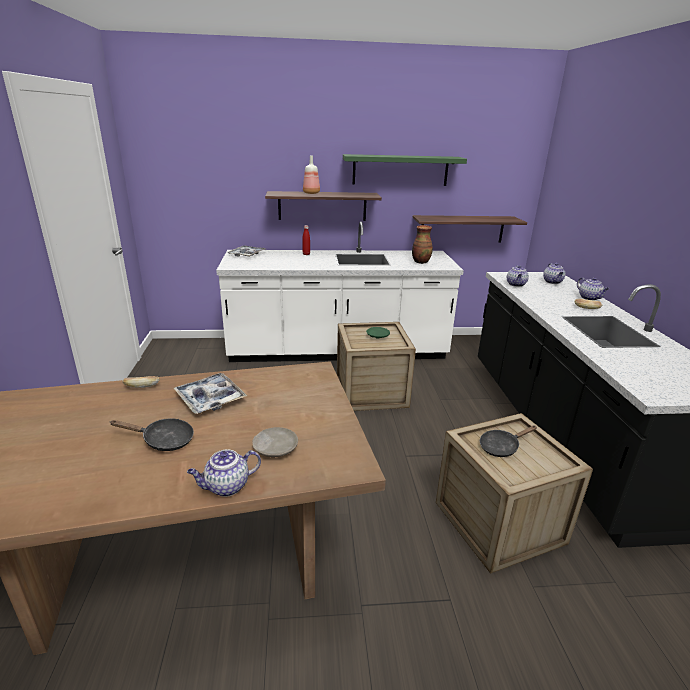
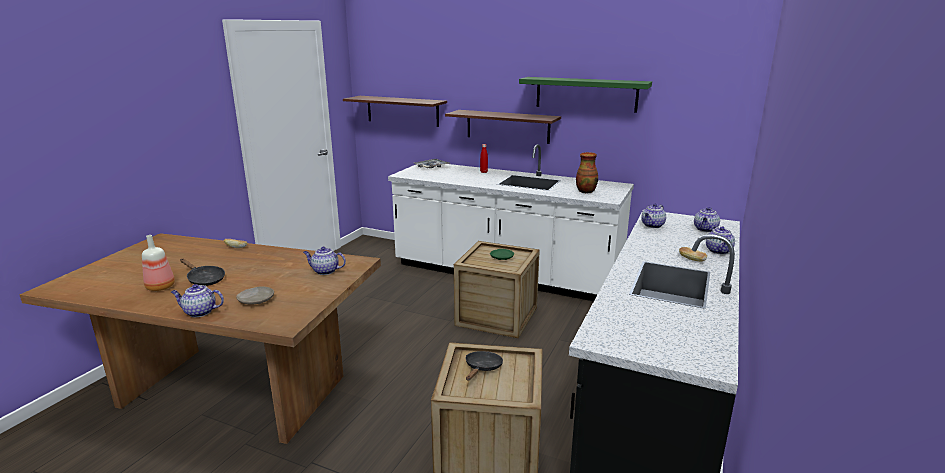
camera: 30 degrees right, 5 degrees down
(210, 399) = (263, 263): tray -> none
(297, 390) = (325, 271): none -> teapot
(311, 193) = (492, 113): bottle -> bottle (161, 287)
(462, 229) = (657, 161): shelf -> shelf (402, 111)
(501, 447) = (482, 368): black frying pan -> black frying pan turned 105 degrees clockwise

